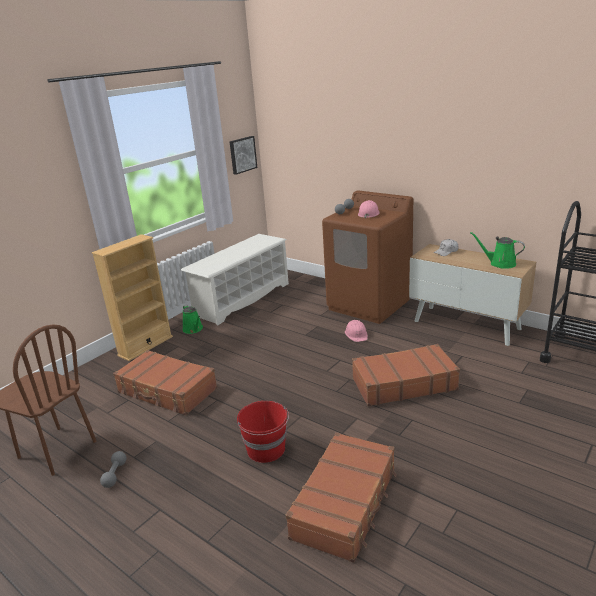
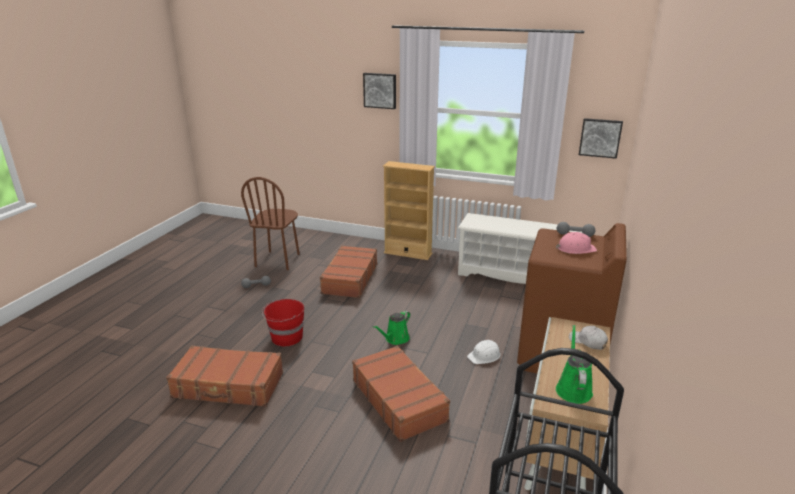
camera: 70 degrees right, 0 degrees up
(42, 170) = (380, 90): none -> picture
(193, 329) = (444, 266): green watering can -> green watering can (395, 339)
(356, 334) = (484, 356): pink hard hat -> white hard hat

